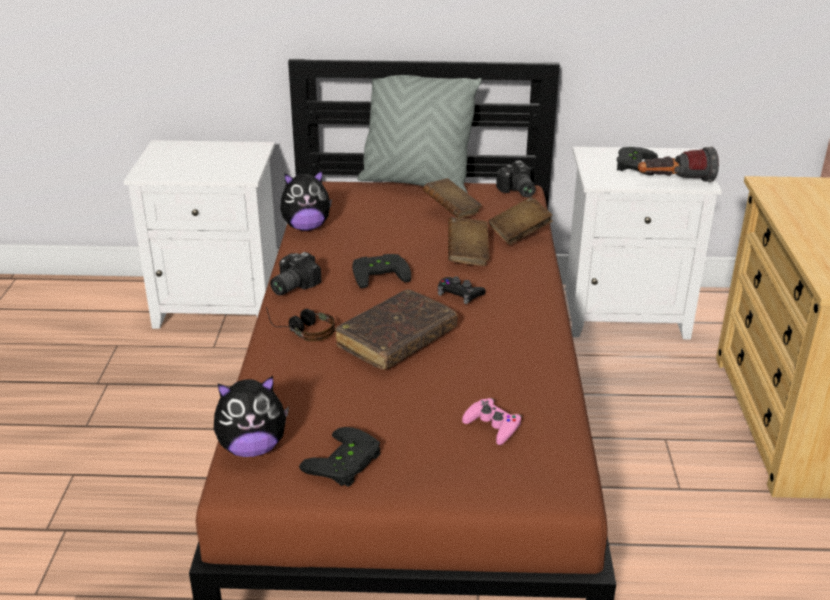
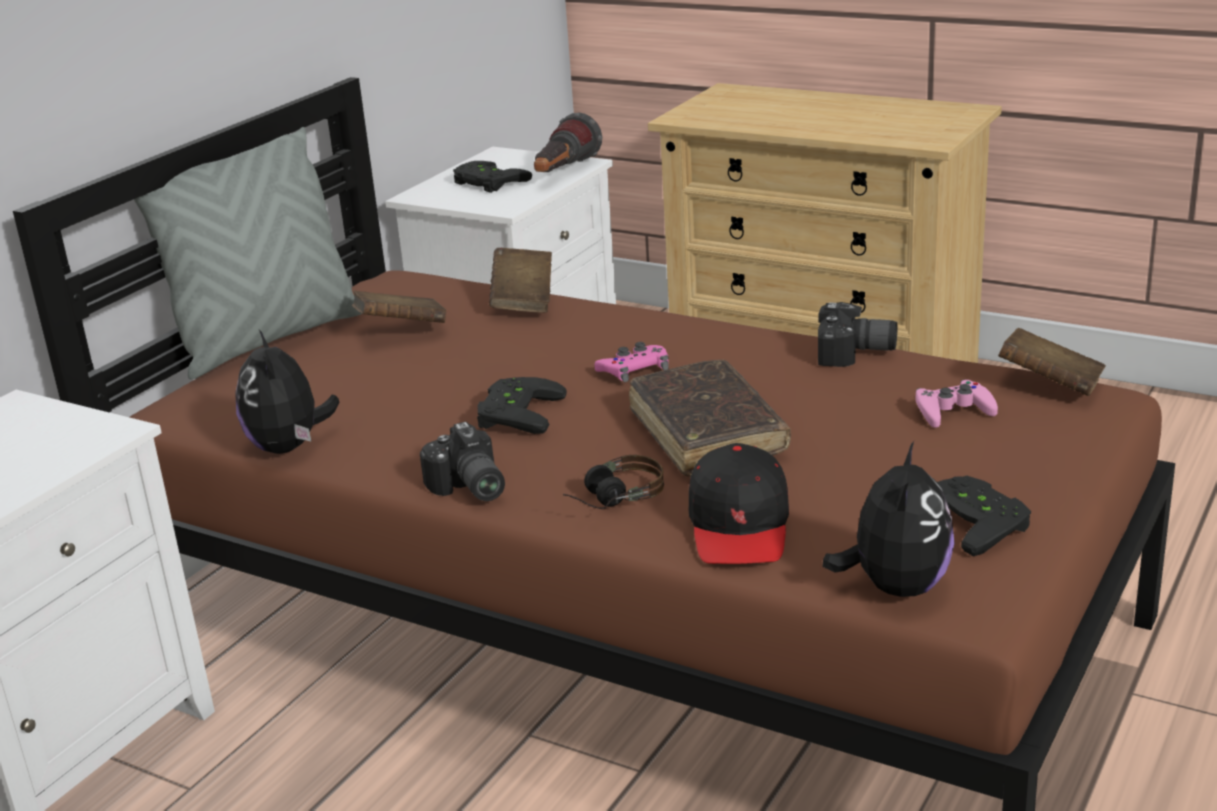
camera: 60 degrees left, 5 degrees down
(293, 377) = (740, 526): none -> black cap
(306, 227) = (289, 447): plush toy -> plush toy turned 150 degrees clockwise
(460, 294) = (634, 370): black game controller -> pink game controller
(467, 254) = (536, 343): brown book -> brown book (1050, 386)
(516, 191) = (400, 281): camera -> camera (856, 354)

